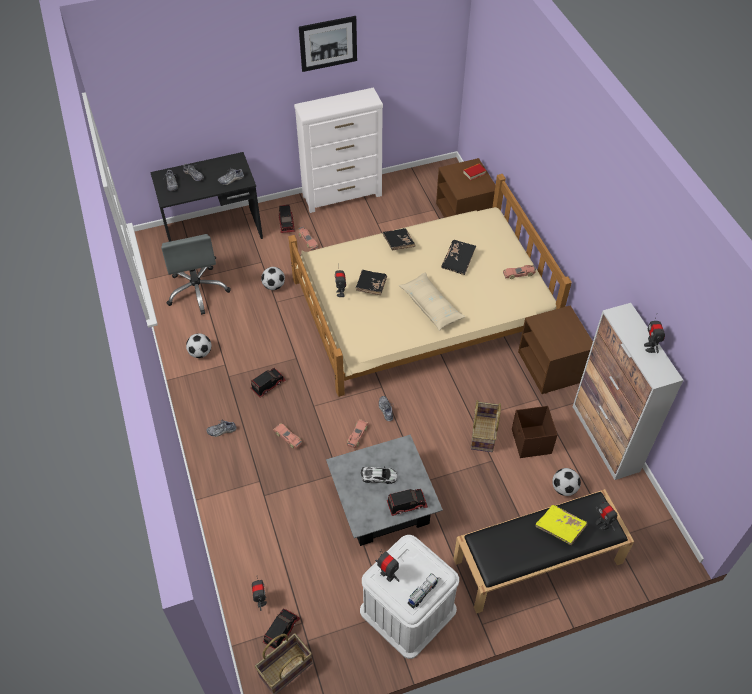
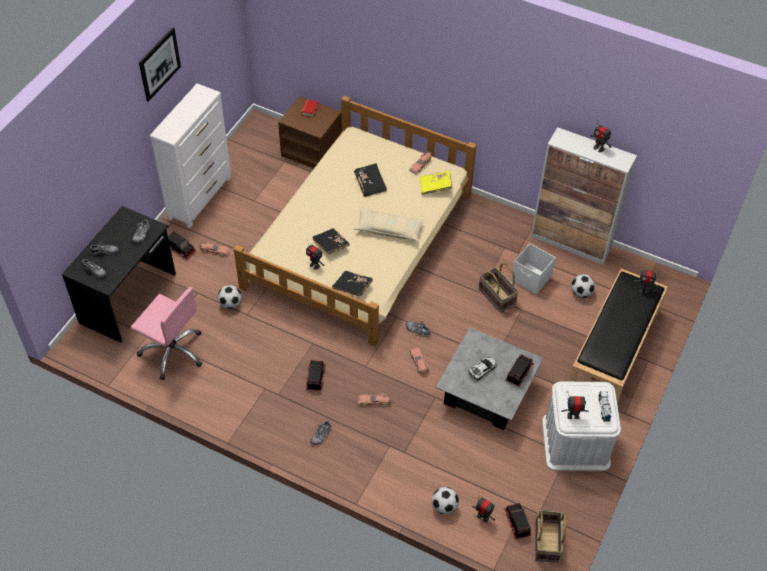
camera: 45 degrees left, 0 degrees up
(198, 291) = (173, 351): grey office chair -> pink office chair
(200, 353) = (235, 395): football -> football (444, 506)
(398, 243) = (313, 200): black book -> black book (352, 287)
(531, 442) = (531, 279): brown storage box -> white storage box
(552, 367) = (490, 219): brown nightstand -> none
(560, 528) = (625, 311): yellow book -> yellow book (435, 186)

